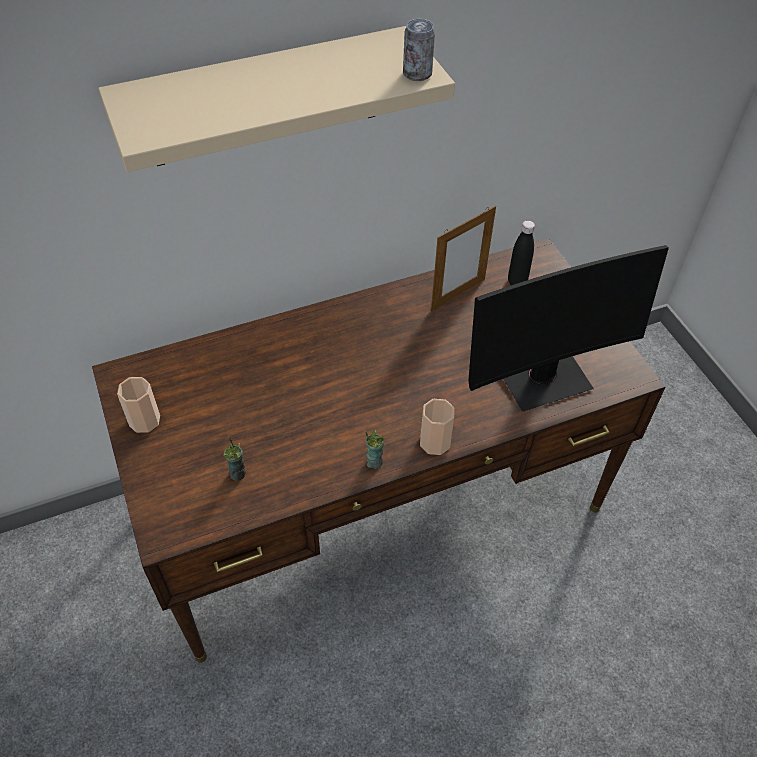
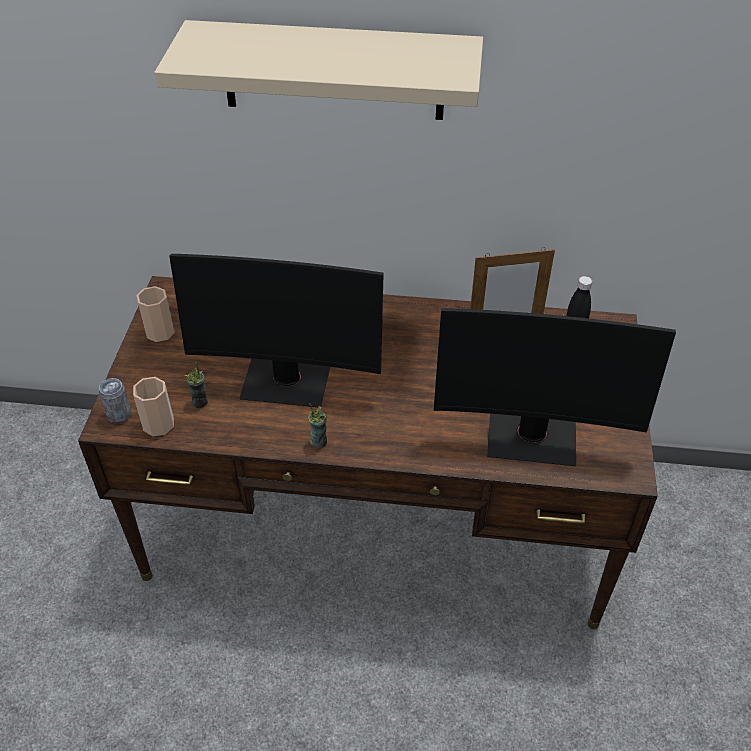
camera: 30 degrees right, 5 degrees down
(304, 417) = (287, 381): none -> monitor
(417, 74) = (450, 75): can -> can (119, 415)
(435, 442) = (385, 448): cup -> cup (158, 424)

